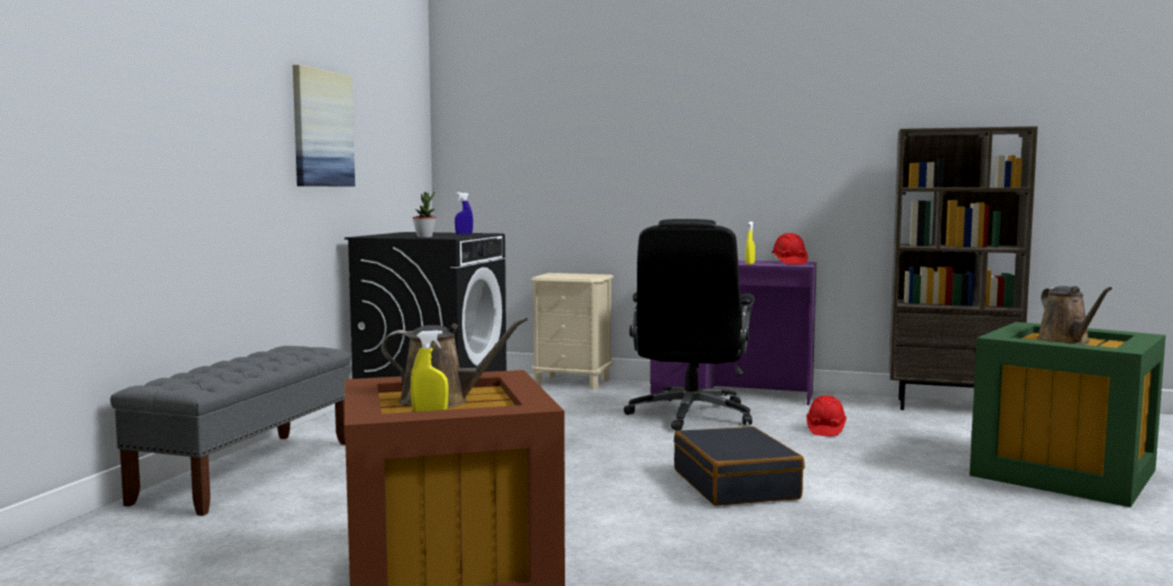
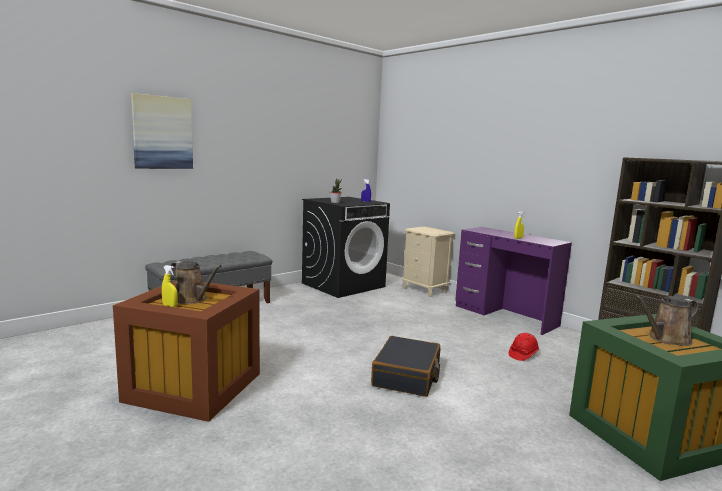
camera: 30 degrees right, 5 degrees up
(322, 129) = (291, 143): picture -> picture (162, 132)
(690, 415) = (455, 325): black office chair -> none
(789, 263) = (547, 241): red hard hat -> none
(1066, 341) = (666, 339): brown watering can -> brown watering can turned 45 degrees clockwise

